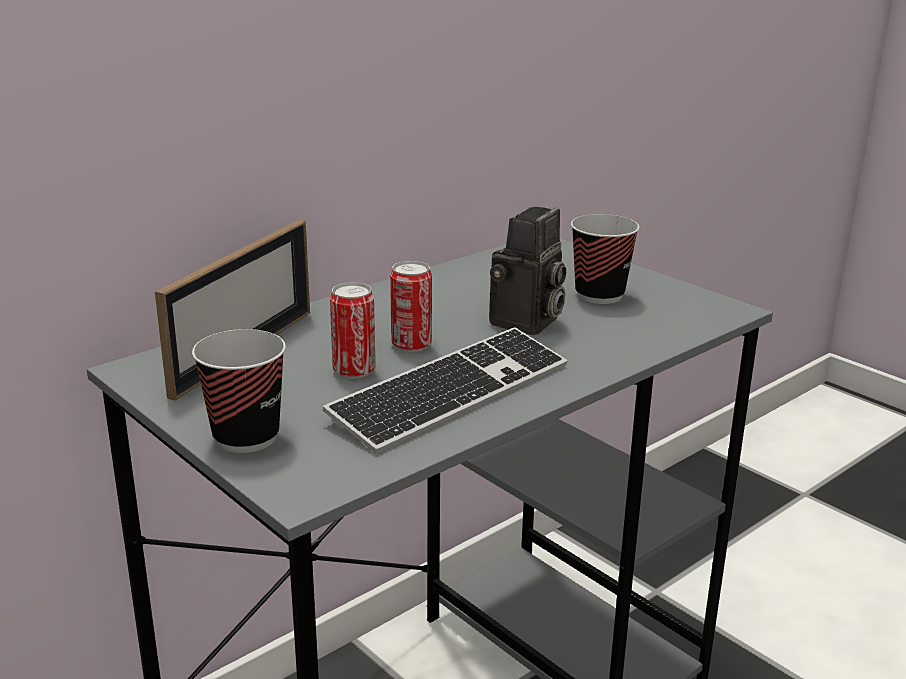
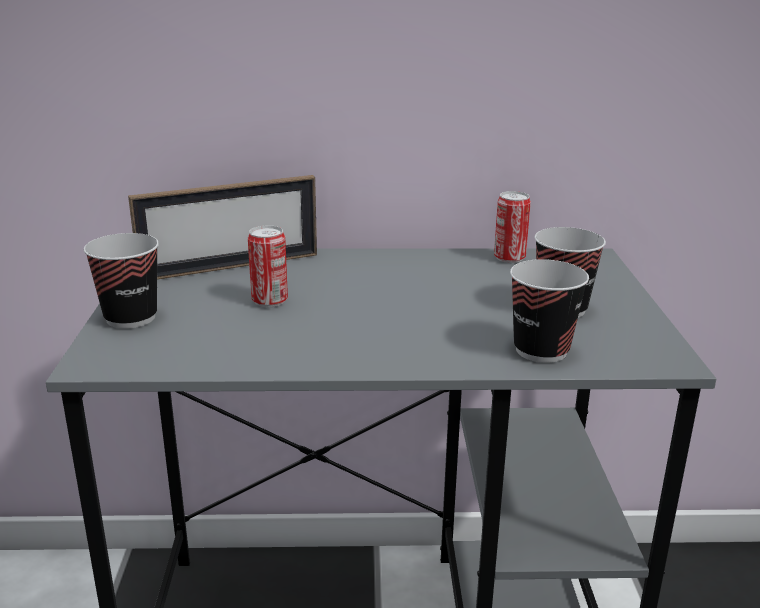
camera: 40 degrees right, 0 degrees up
(411, 345) = (339, 297): can -> can (509, 258)
(452, 392) = (301, 339): keyboard -> none
(526, 323) = (454, 310): camera -> none
(643, 332) = (541, 350): none -> cup

